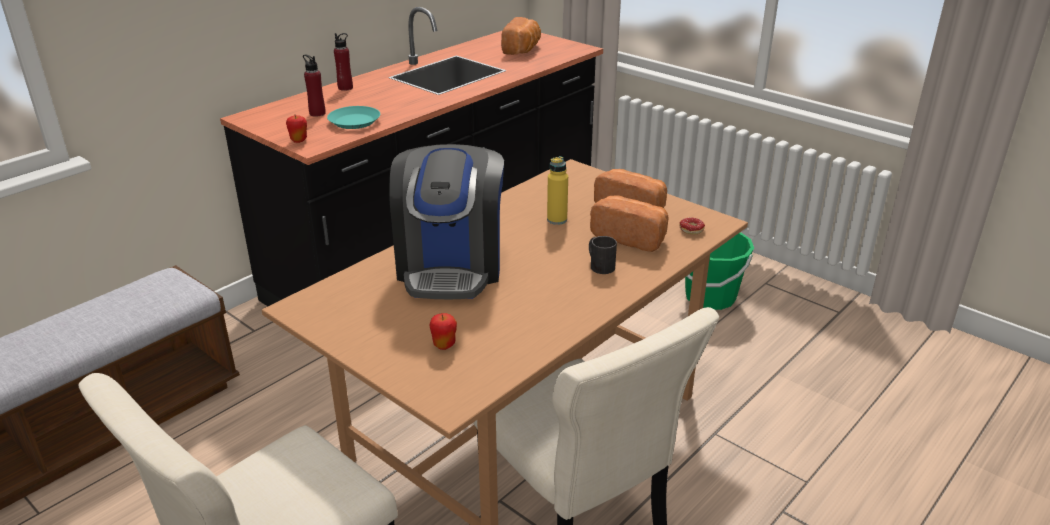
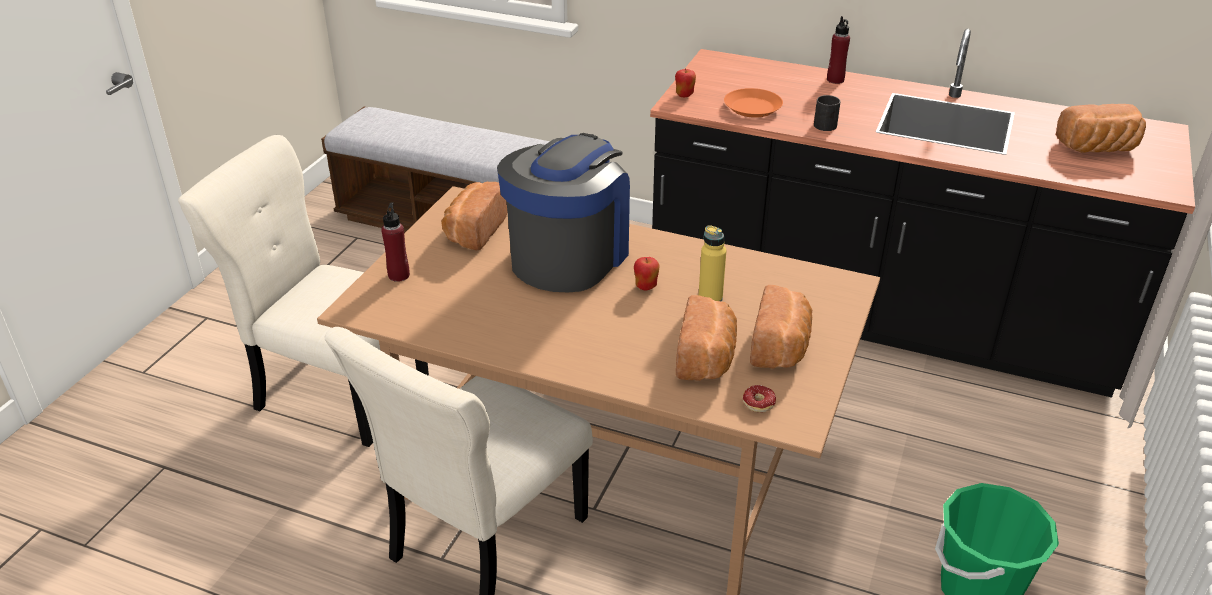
camera: 70 degrees right, 5 degrees up
(317, 113) = (755, 85): red bottle -> red bottle (399, 275)
(355, 121) = (753, 108): turquoise plate -> orange plate
(364, 309) = (474, 230): none -> bread
(444, 345) = (436, 285): apple -> apple (646, 287)
(450, 266) = (569, 255): coffee machine -> coffee machine turned 135 degrees clockwise
(599, 265) = (627, 346): black mug -> black mug (827, 123)

